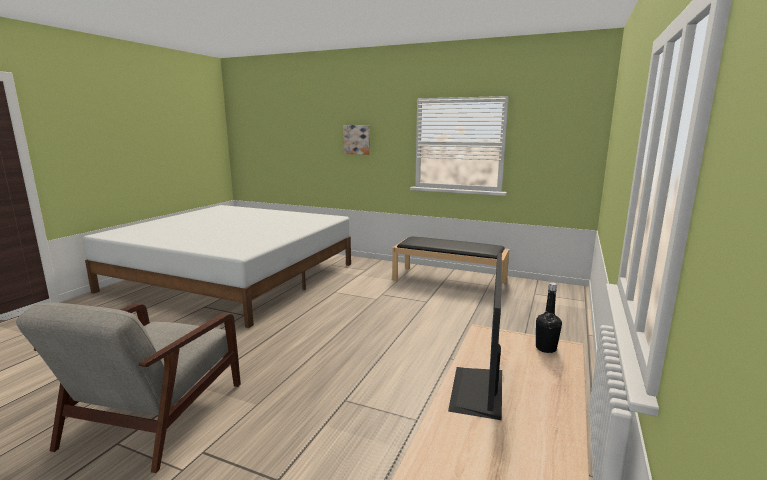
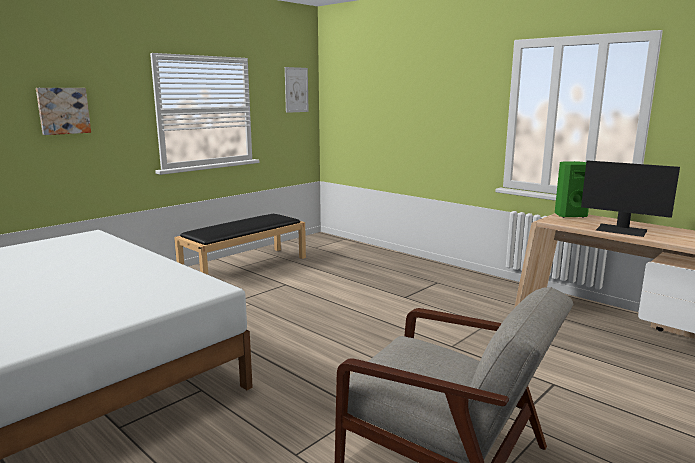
camera: 70 degrees left, 0 degrees up
(546, 348) = (569, 215): black bottle -> green speaker
(571, 126) = (296, 90): none -> picture

